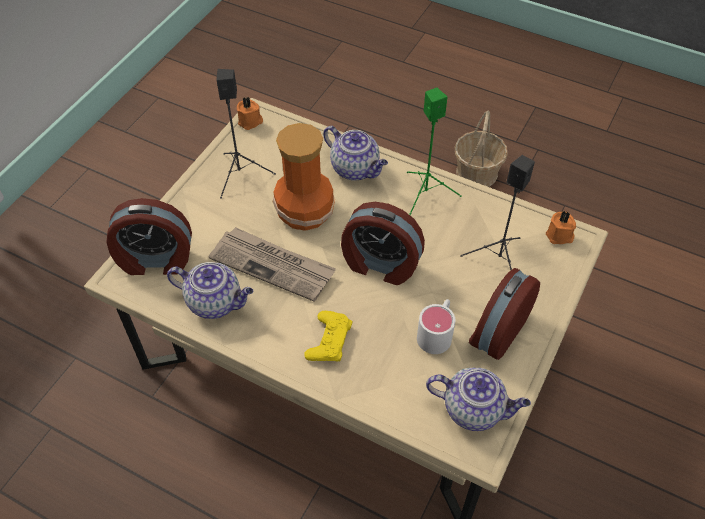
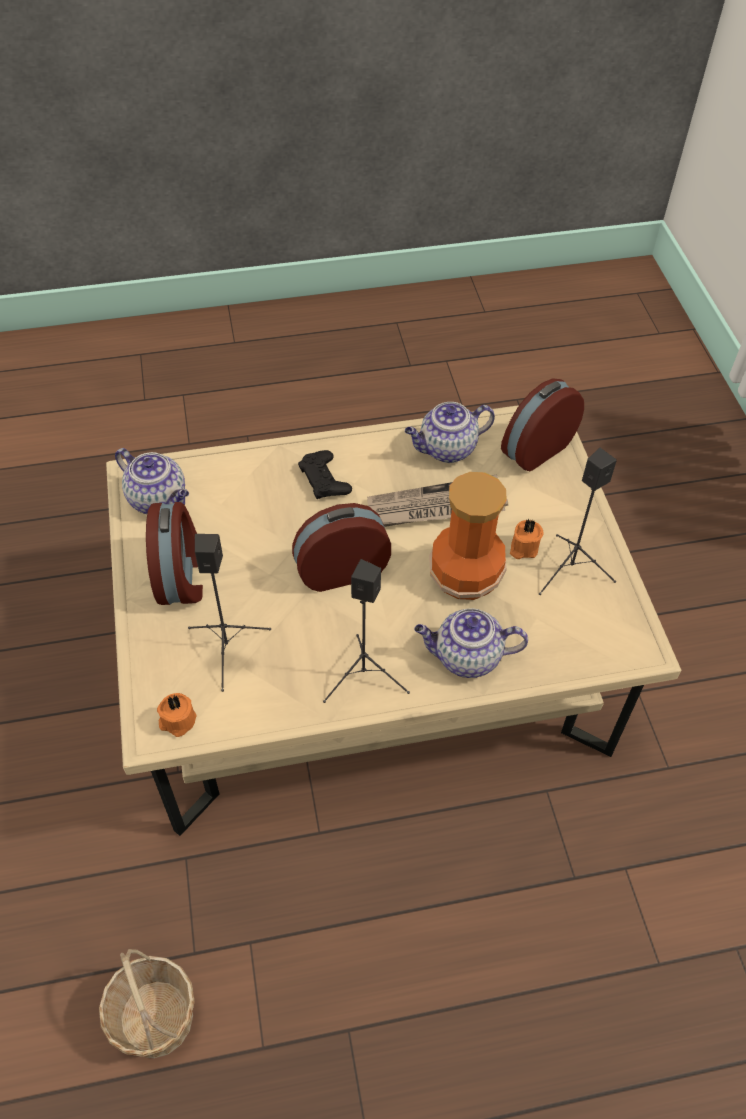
camera: 140 degrees right, 0 degrees up
(250, 122) = (638, 635): orange candle -> orange candle (523, 548)
(329, 340) = (324, 479): yellow game controller -> black game controller
(426, 195) = (362, 677): green speaker -> black speaker
(437, 332) = (237, 541): white mug -> none
(474, 409) = (159, 500): teapot -> teapot turned 120 degrees counterclockwise
(477, 173) = (421, 1013): basket -> basket (156, 1019)

